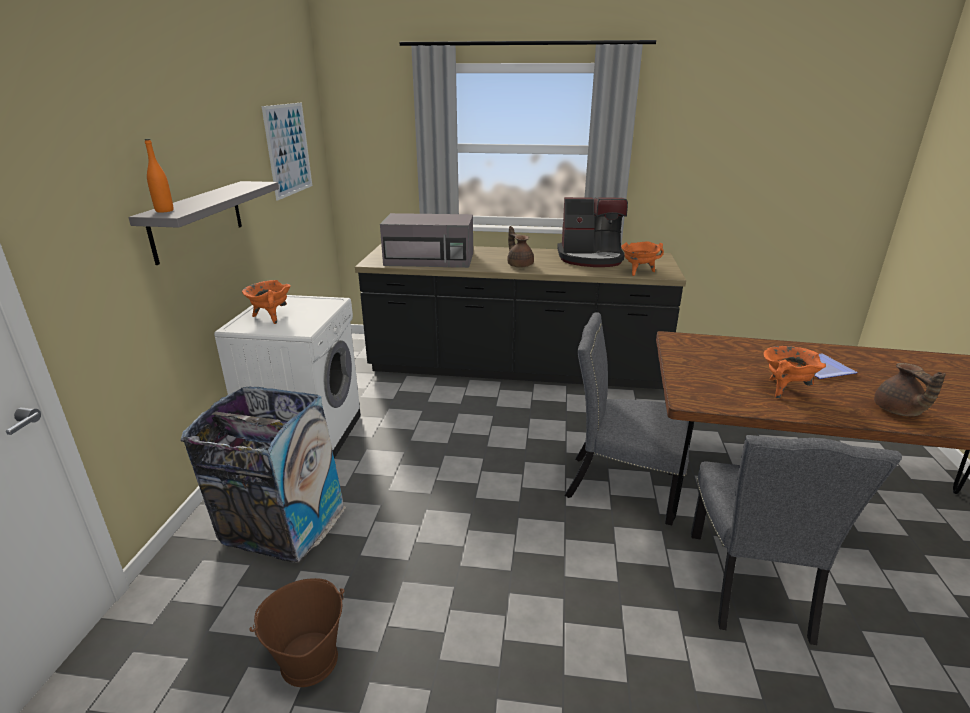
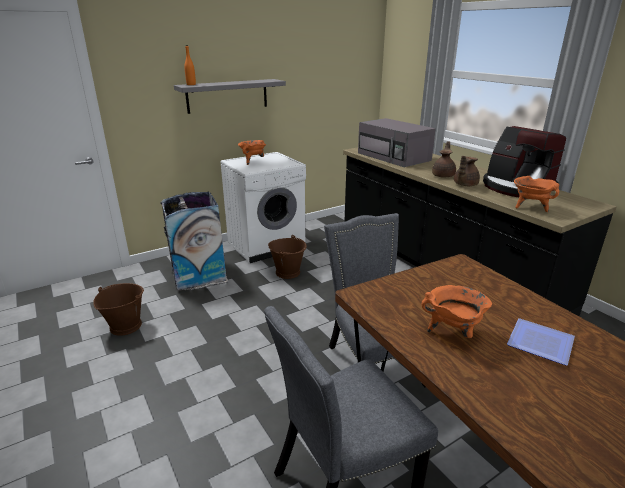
camera: 50 degrees right, 0 degrees up
(288, 149) = (332, 65): picture -> none
(393, 453) = (288, 272): none -> brown bucket
(898, 411) = (521, 409): brown teapot -> brown teapot (464, 185)

